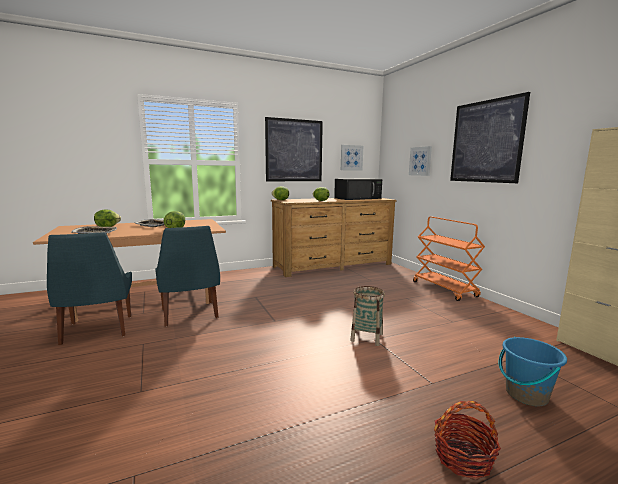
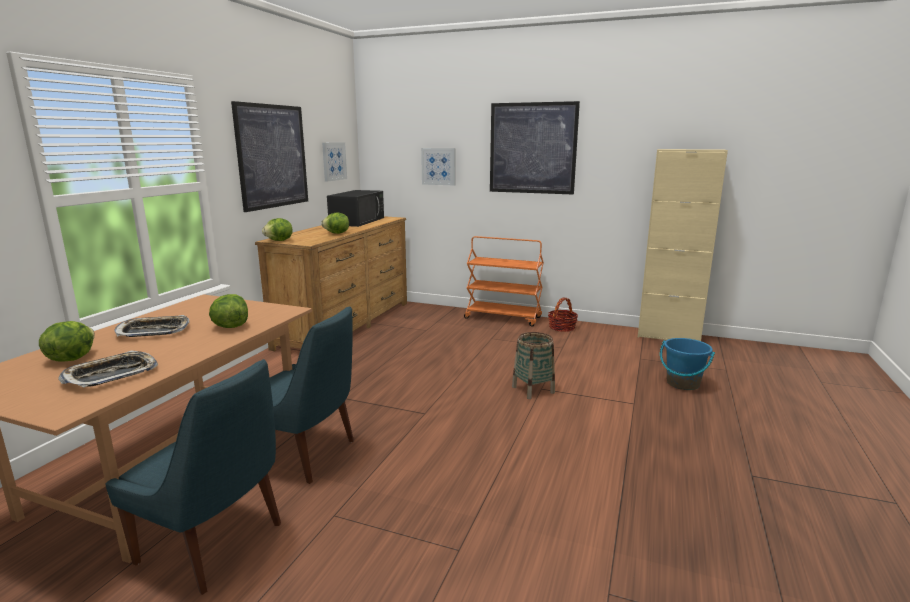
camera: 45 degrees left, 5 degrees up
(463, 457) = (720, 439): basket -> basket (562, 327)

